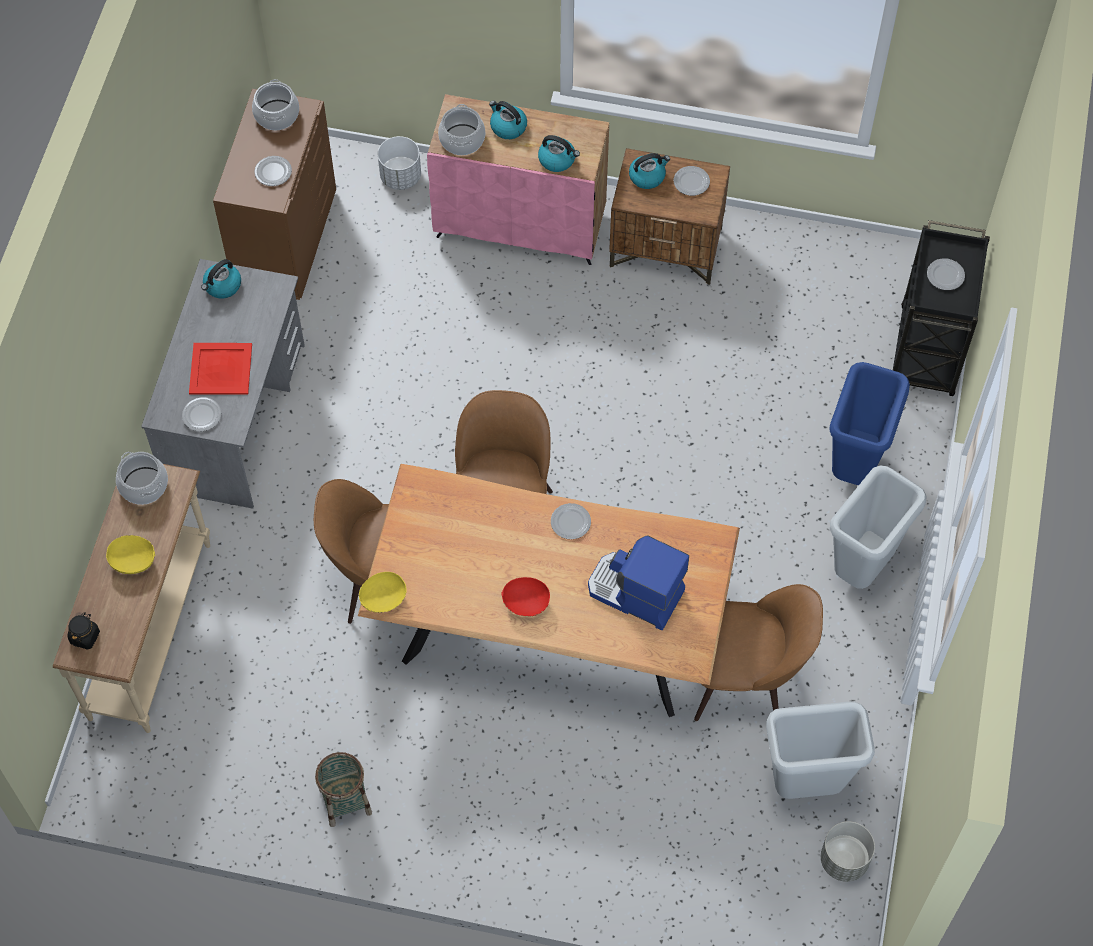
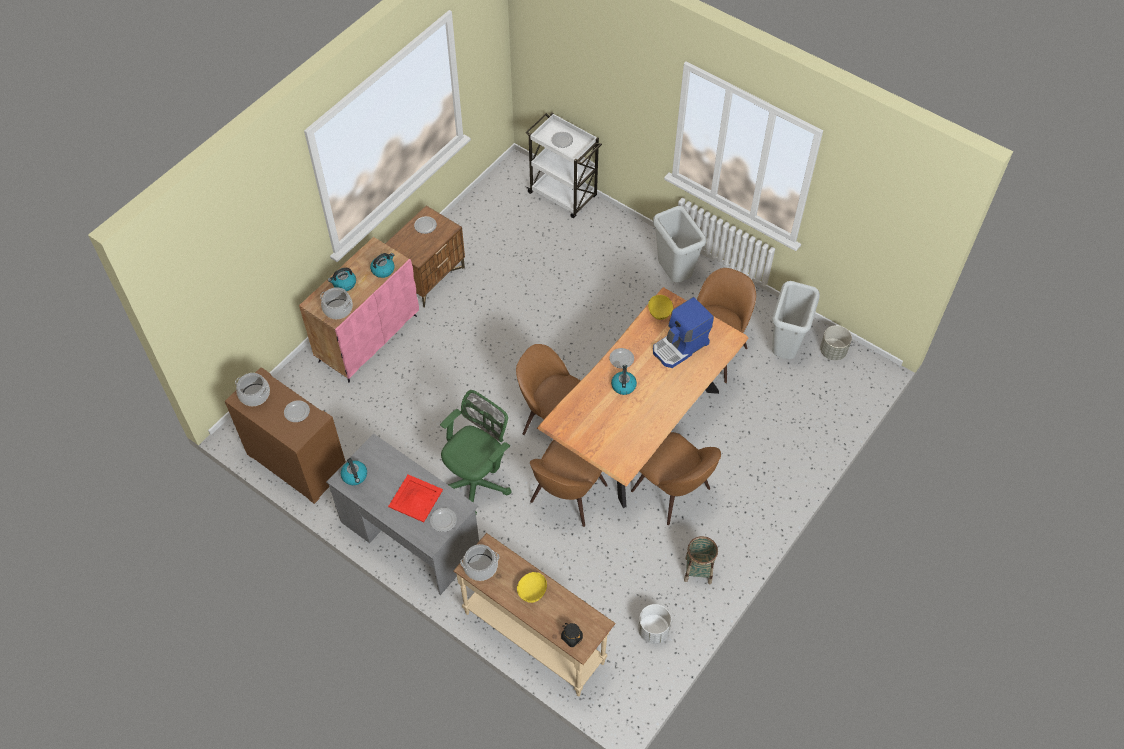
camera: 65 degrees left, 5 degrees down
(355, 459) = (476, 482): none -> green office chair
(383, 600) = (625, 467): yellow bowl -> yellow bowl (660, 312)
(400, 177) = (293, 384): white planter -> white planter (653, 630)
(460, 718) = (673, 492): none -> brown chair
(525, 604) = (662, 399): red bowl -> none
(647, 176) = (408, 243): kettle -> kettle (623, 385)
(855, 467) = (614, 253): blue trash can -> none
(926, 353) = (563, 195): black cart -> white cart

